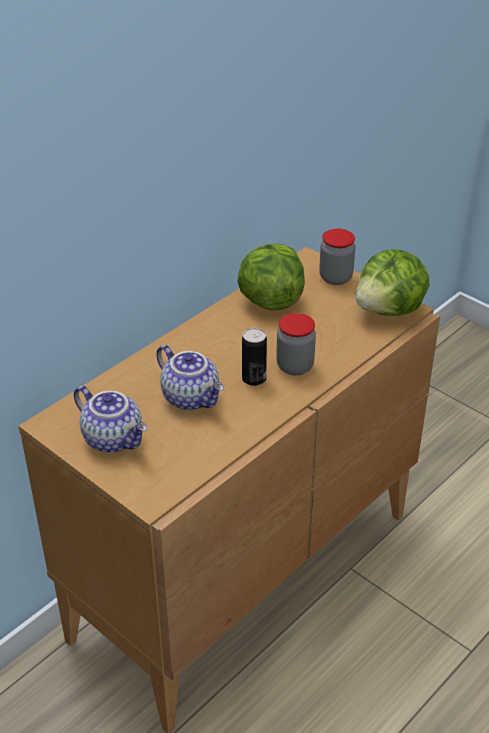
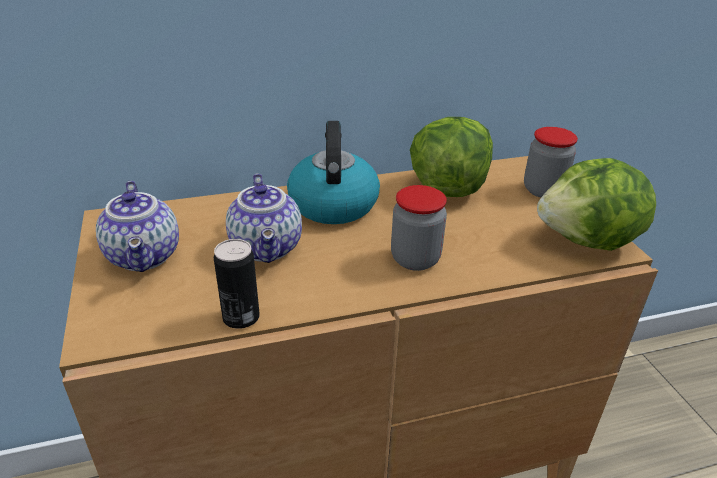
camera: 30 degrees right, 5 degrees down
(201, 345) = (333, 204): none -> kettle
(254, 378) = (355, 254): can -> can (241, 317)

